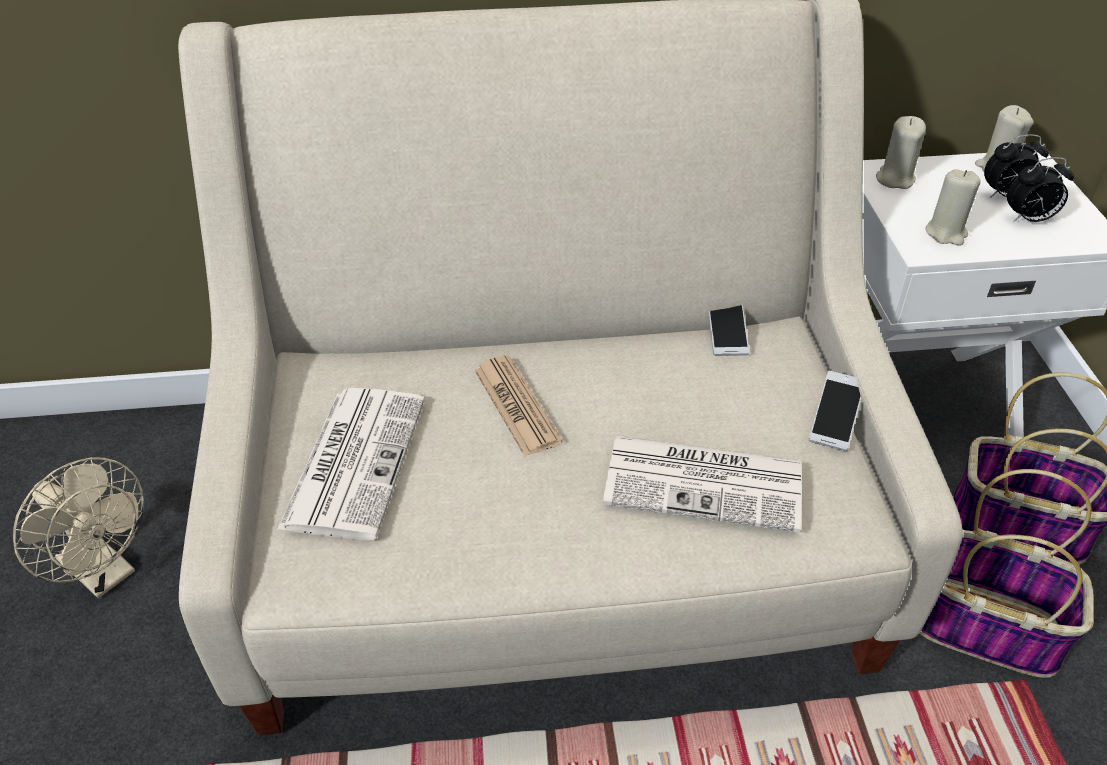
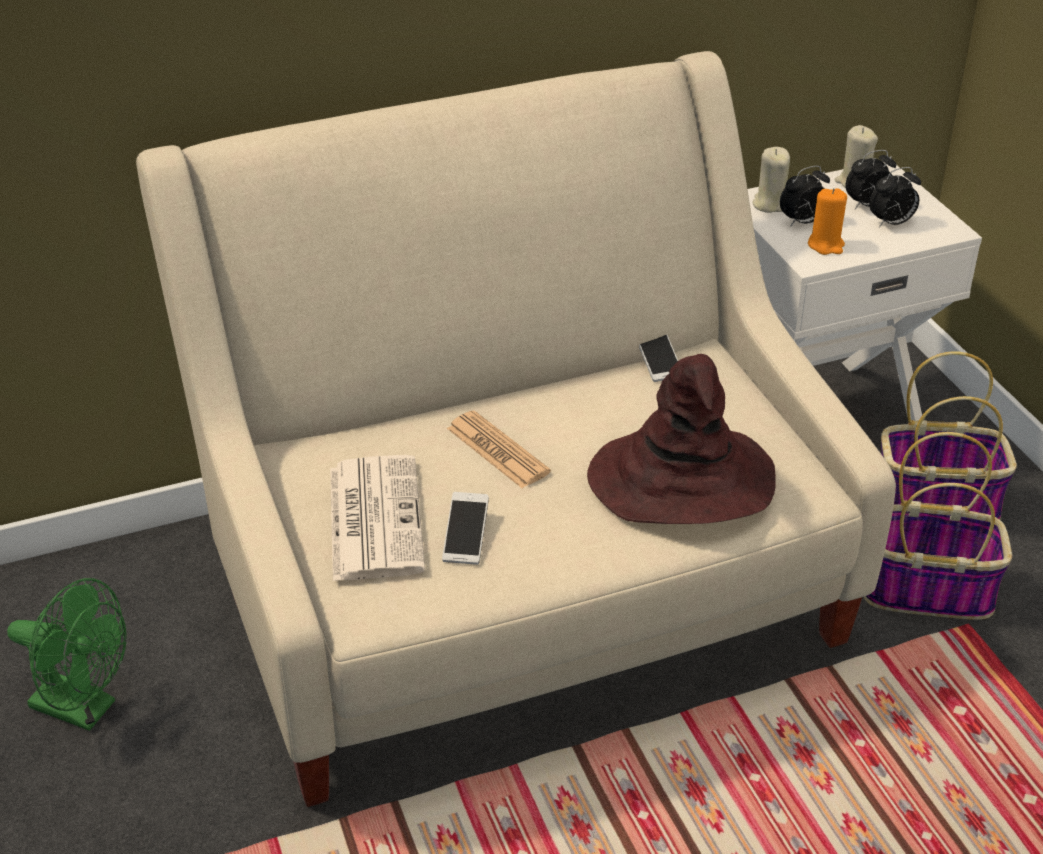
camera: 15 degrees left, 5 degrees down
(105, 573) = (84, 708): beige fan -> green fan
(706, 482) = (682, 481): newspaper -> brown hat
(834, 419) = (771, 415): phone -> phone (466, 537)
(926, 204) = (802, 222): none -> alarm clock
(946, 233) = (826, 245): beige candle -> orange candle

